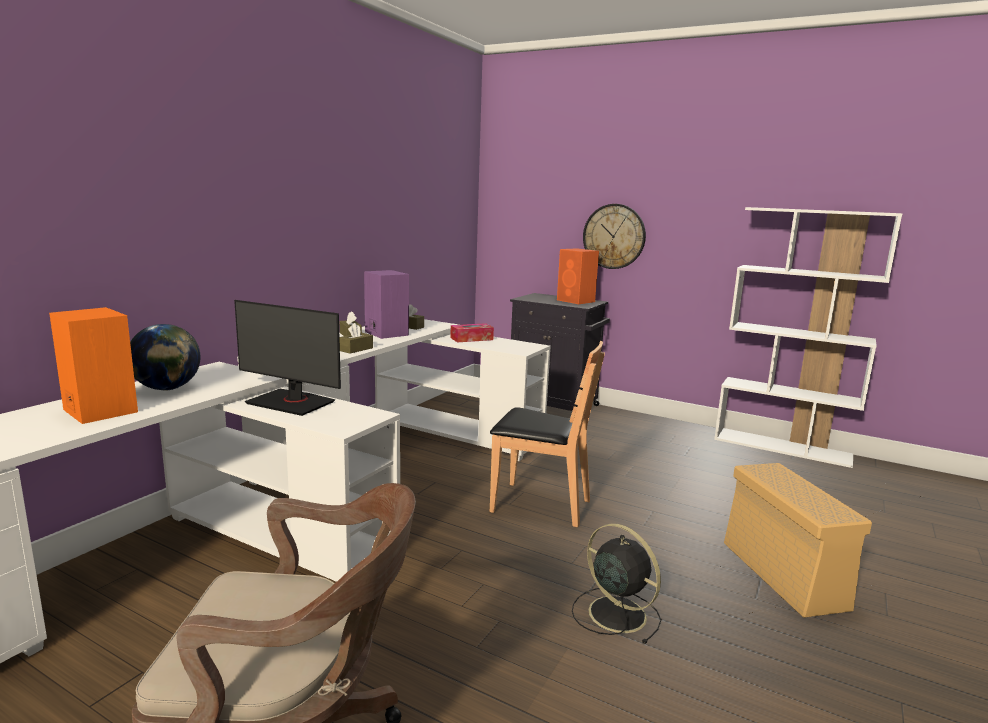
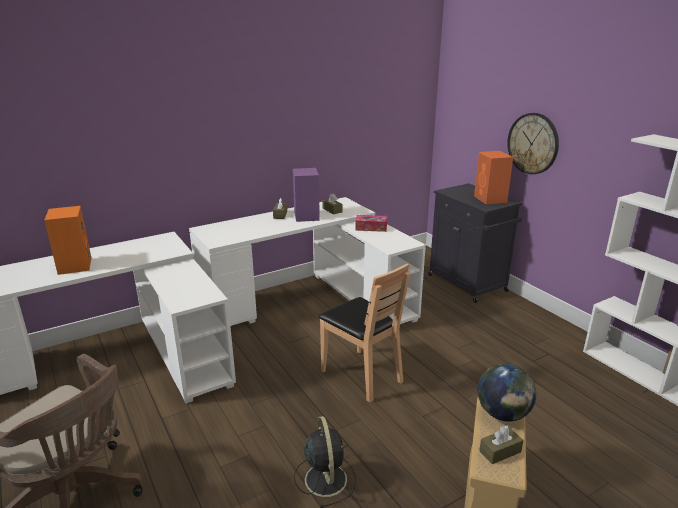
camera: 30 degrees right, 10 degrees up
(167, 389) = (122, 253): globe -> globe (502, 414)
(291, 402) = (179, 275): monitor -> none
(356, 349) = (265, 231): brown tissue box -> brown tissue box (500, 451)

